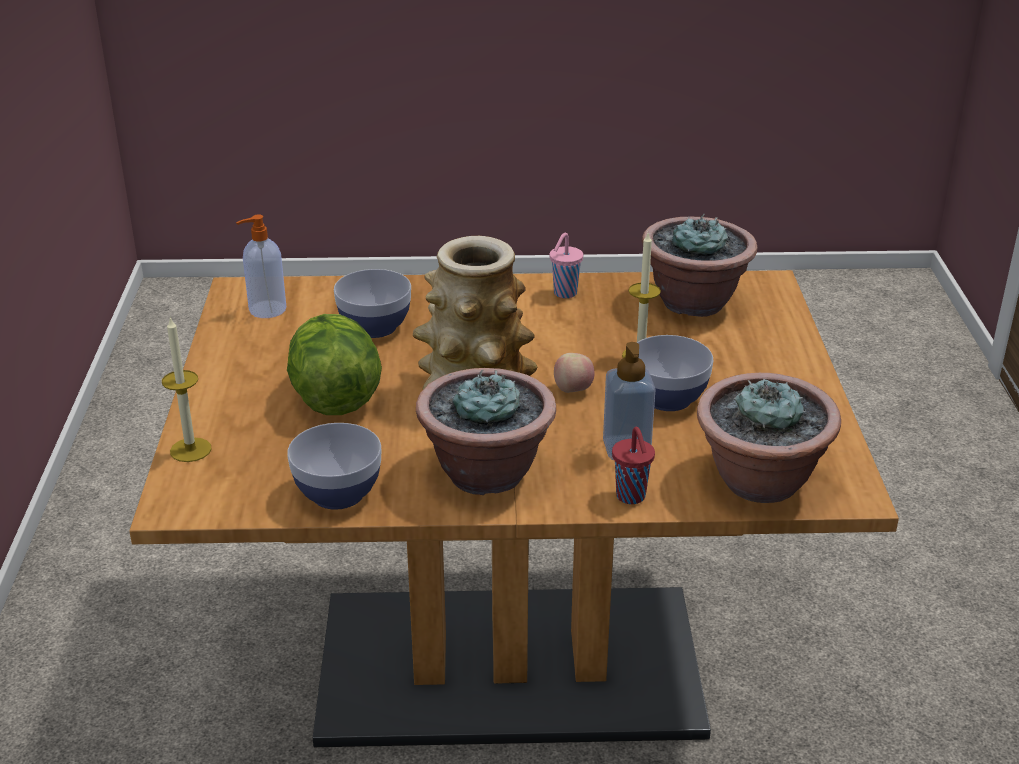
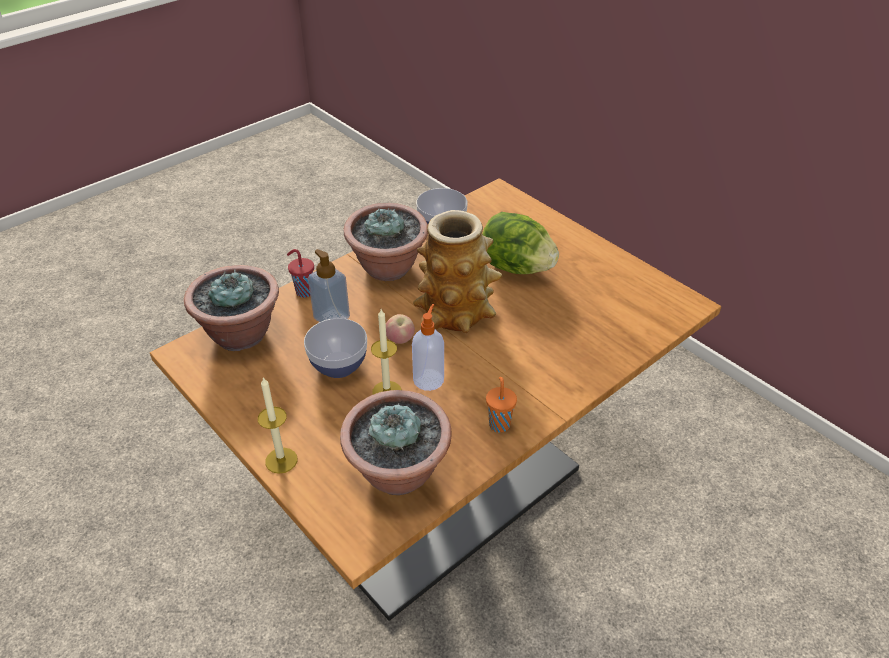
camera: 140 degrees right, 10 degrees up
(190, 450) = (534, 212): candle -> candle (281, 460)
(266, 310) = (647, 299): soap dispenser -> soap dispenser (429, 379)
(375, 327) = (570, 322): bowl -> none
(564, 294) = (499, 424): pink cup -> orange cup

